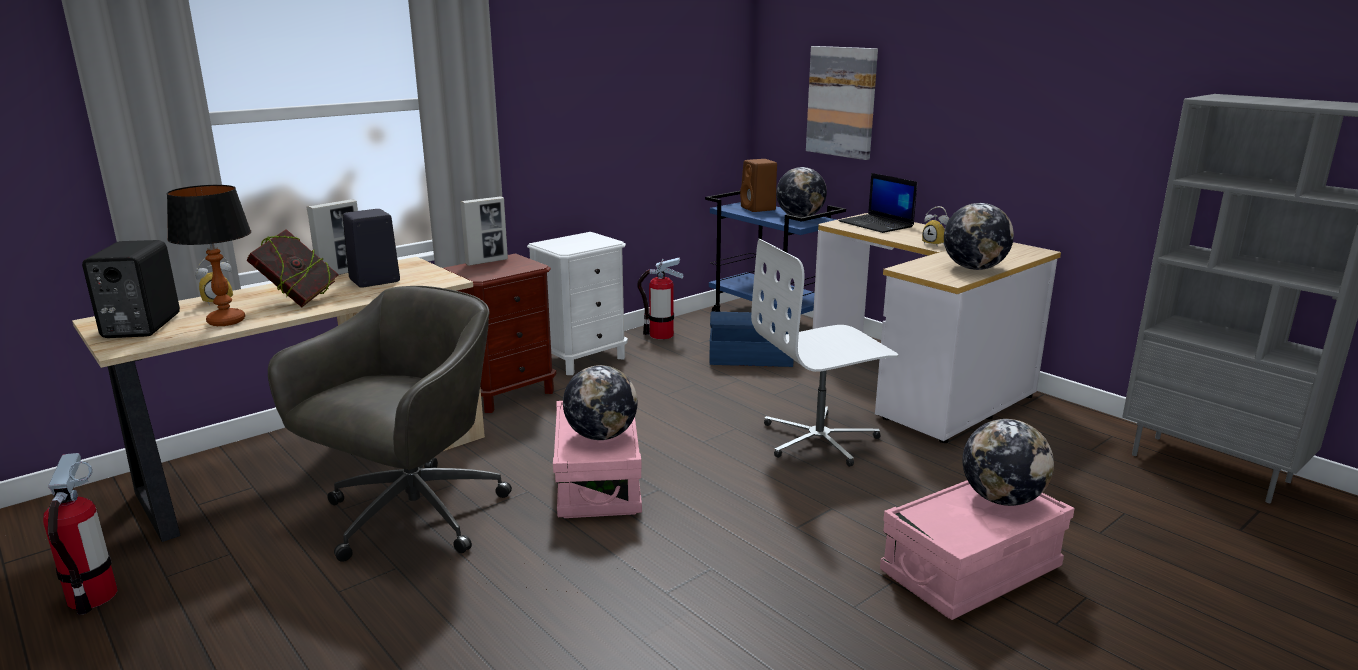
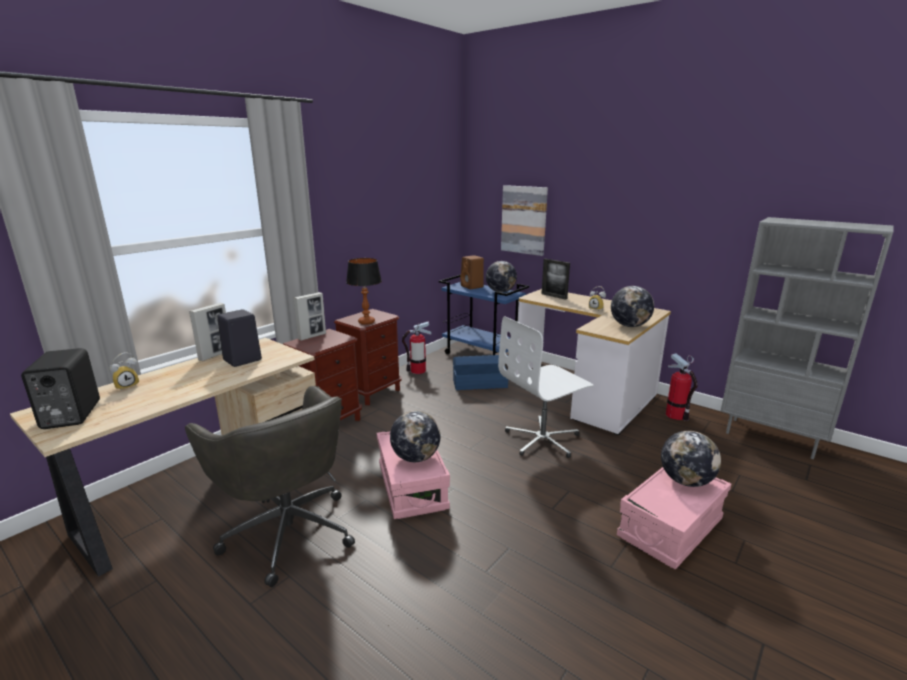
camera: 10 degrees left, 0 degrees up
(92, 596) = (48, 636): fire extinguisher -> fire extinguisher (675, 415)
(226, 321) = (139, 405): table lamp -> table lamp (366, 322)
(298, 300) = (191, 381): book -> none
(410, 517) = (288, 530): grey office chair -> grey office chair turned 120 degrees clockwise
(583, 359) = (372, 392): white nightstand -> brown nightstand
(877, 224) = (554, 296): laptop -> picture frame

